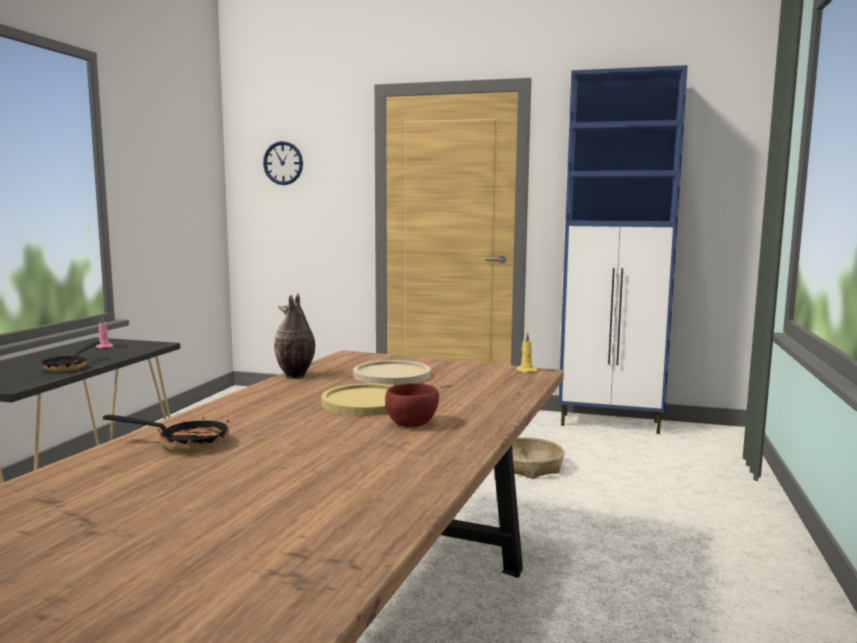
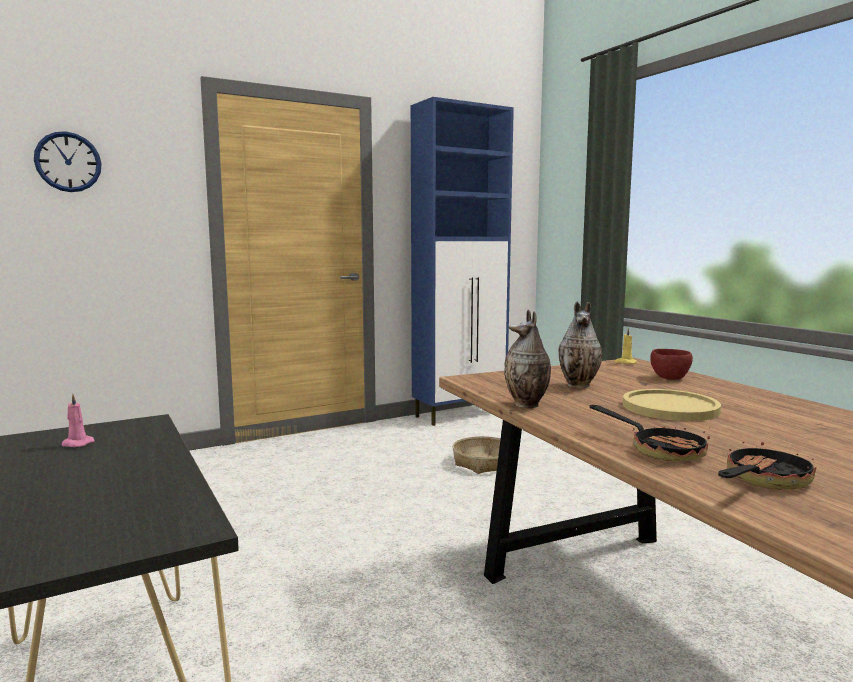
camera: 45 degrees left, 0 degrees up
(69, 367) = (153, 479): frying pan -> frying pan (658, 449)
(392, 375) = (579, 385): beige plate -> vase
(410, 423) = (758, 411): red bowl -> red bowl (668, 377)

